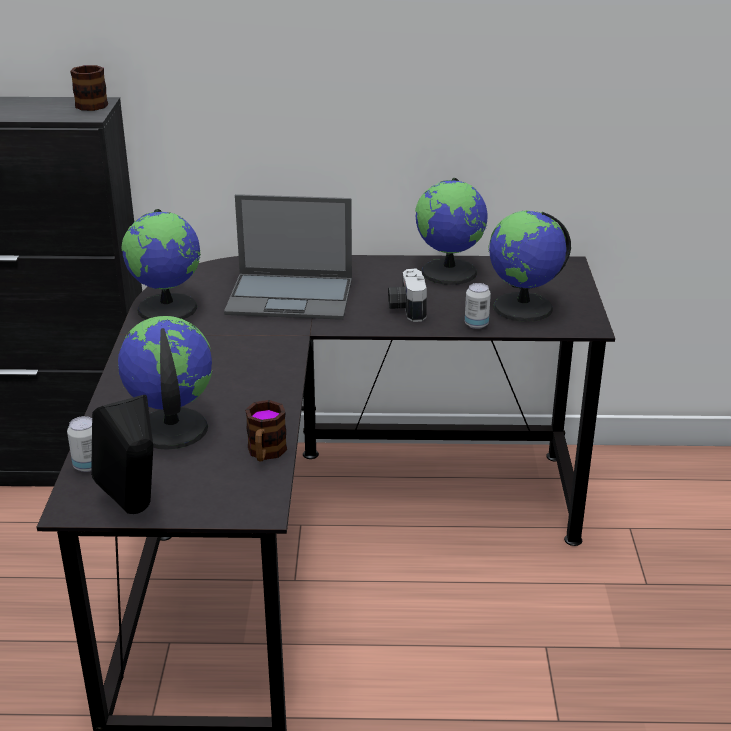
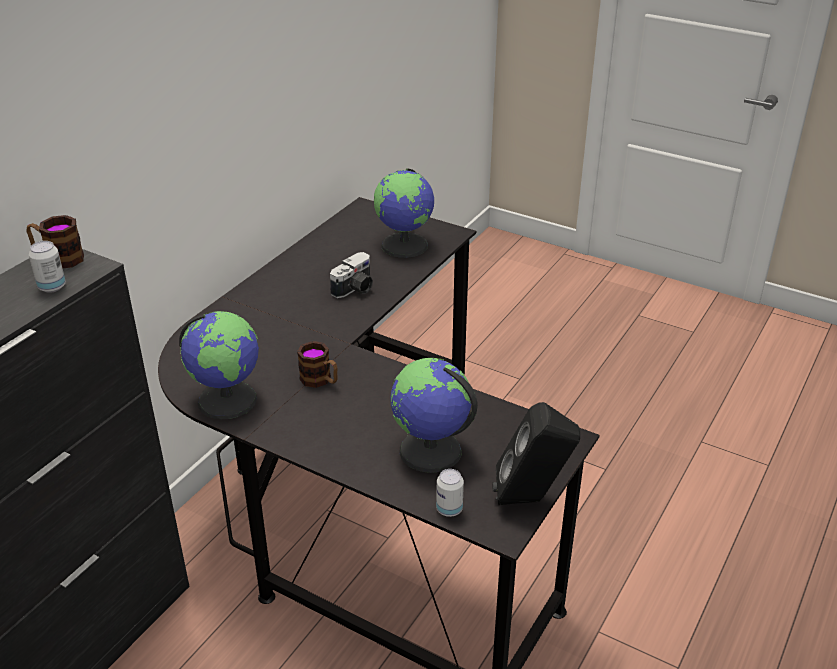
camera: 60 degrees left, 5 degrees up
(265, 453) = (501, 415): mug -> mug (320, 380)
(292, 296) = (279, 332): laptop -> none
(406, 308) = (355, 289): camera -> camera turned 75 degrees counterclockwise
(450, 272) = (321, 252): globe -> none
(476, 324) = (409, 270): can -> can (52, 287)

